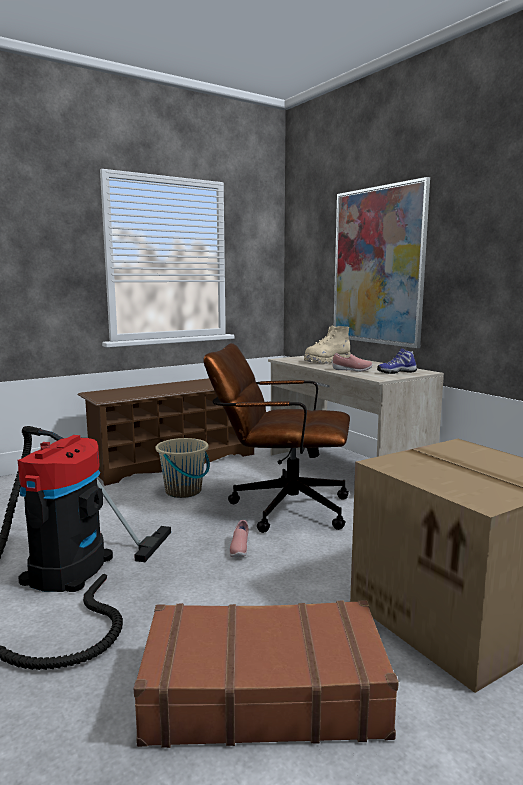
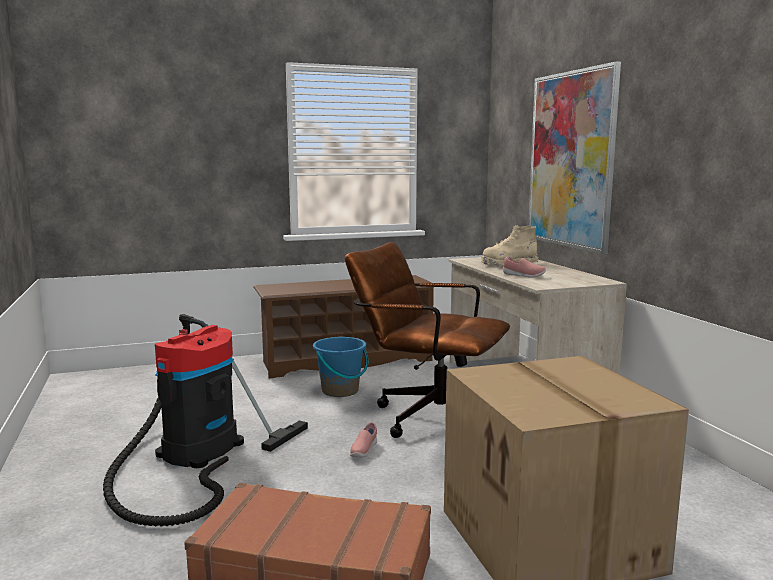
camera: 15 degrees right, 0 degrees up
(183, 491) = (340, 391): beige bucket -> blue bucket
(396, 372) = (570, 280): shoe -> none

